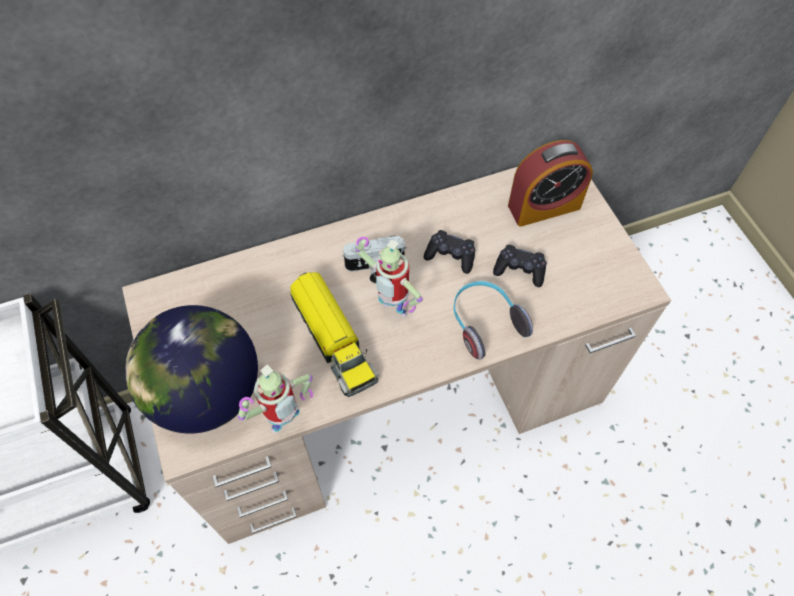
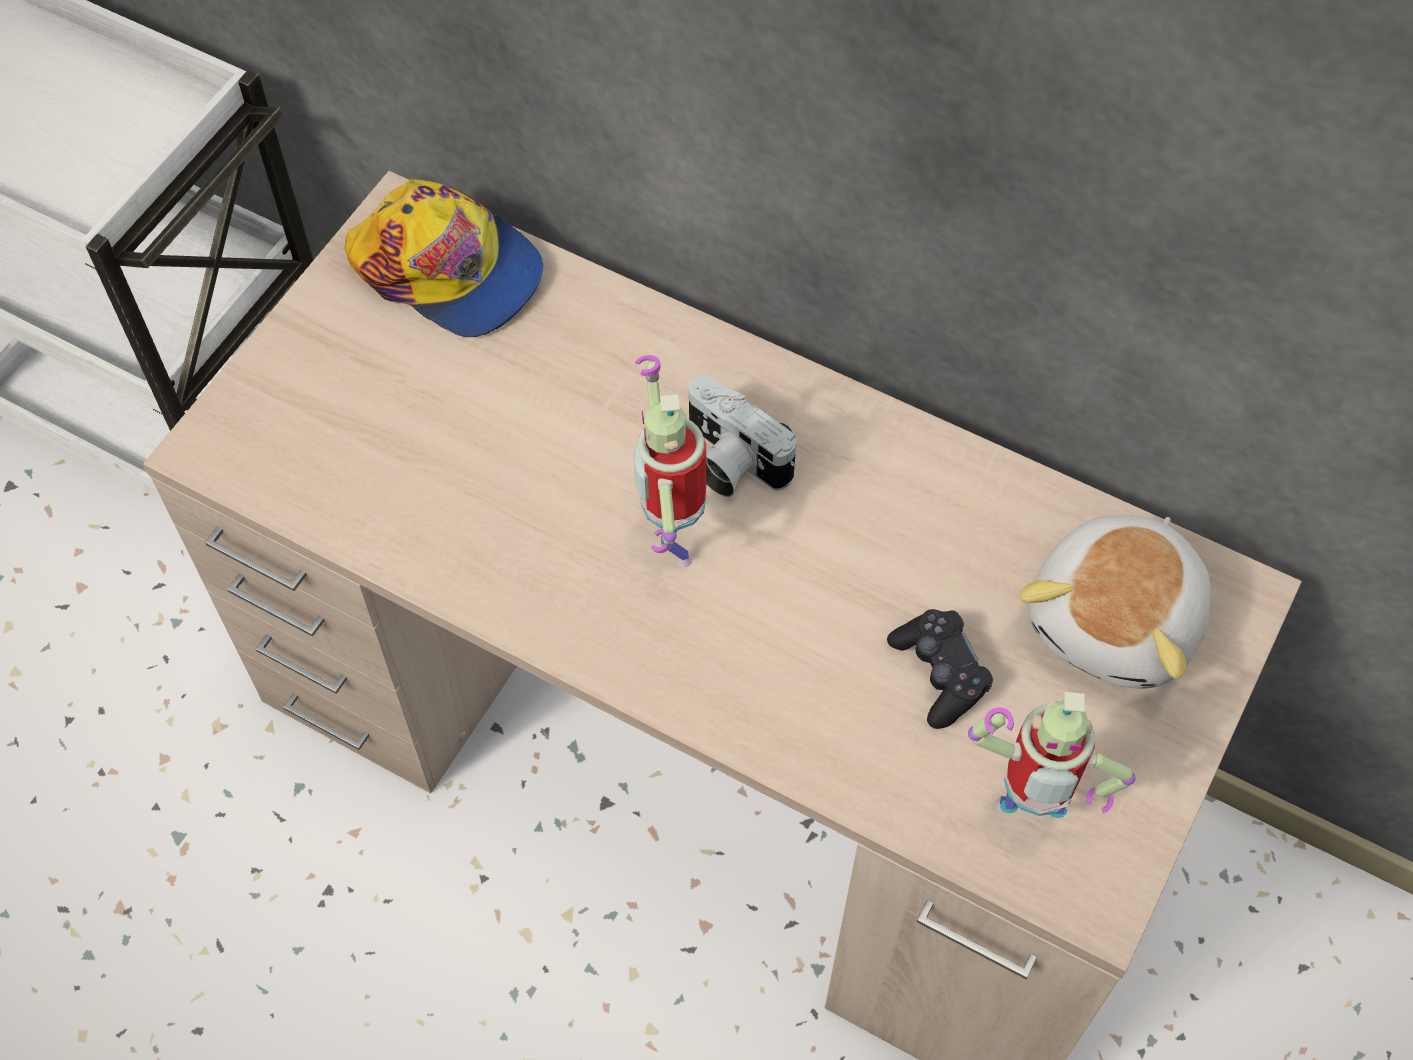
camera: 50 degrees right, 0 degrees up
(194, 299) = (449, 269): none -> cap
(207, 393) = (314, 408): globe -> none
(286, 425) = (349, 546): toy robot -> toy robot (1024, 817)
(333, 338) = (548, 496): toy truck -> none
(450, 256) = (863, 548): black game controller -> none
(485, 323) = (780, 692): headphones -> none
(544, 206) = (1117, 621): alarm clock -> plush toy

